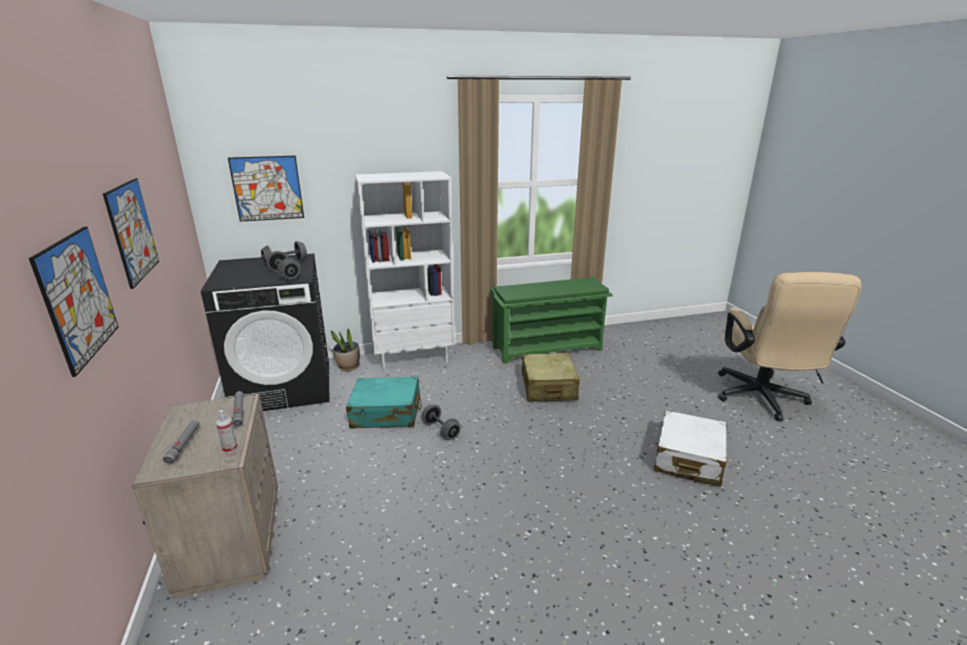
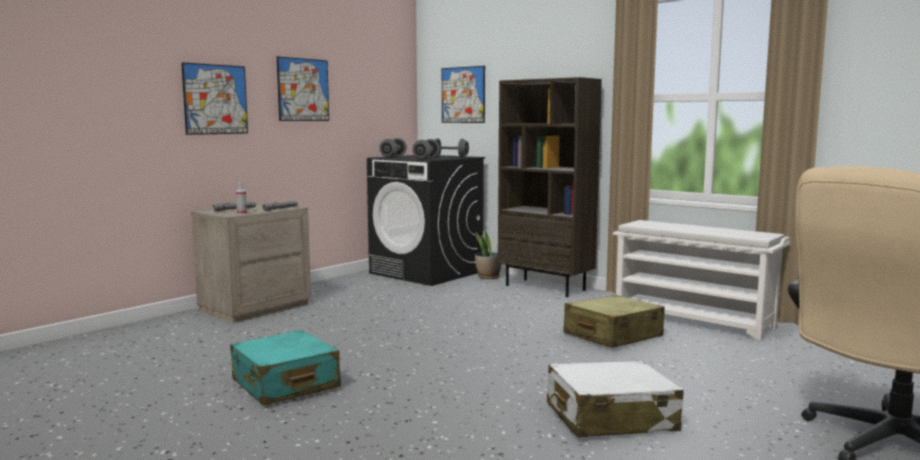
camera: 55 degrees right, 15 degrees down
(386, 413) = (448, 301): turquoise suitcase -> turquoise suitcase (285, 384)
(414, 358) = (546, 288): white bookcase -> brown bookcase
(441, 430) = (456, 320): grey dumbbell -> grey dumbbell (393, 156)
(547, 348) = (694, 320): green shoe rack -> white shoe rack

